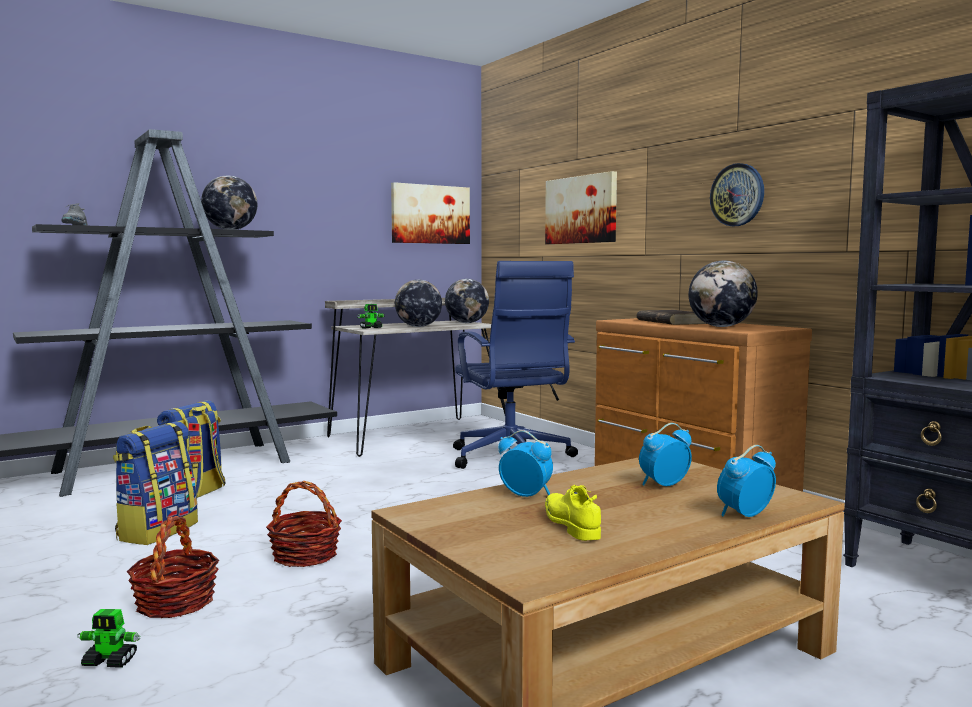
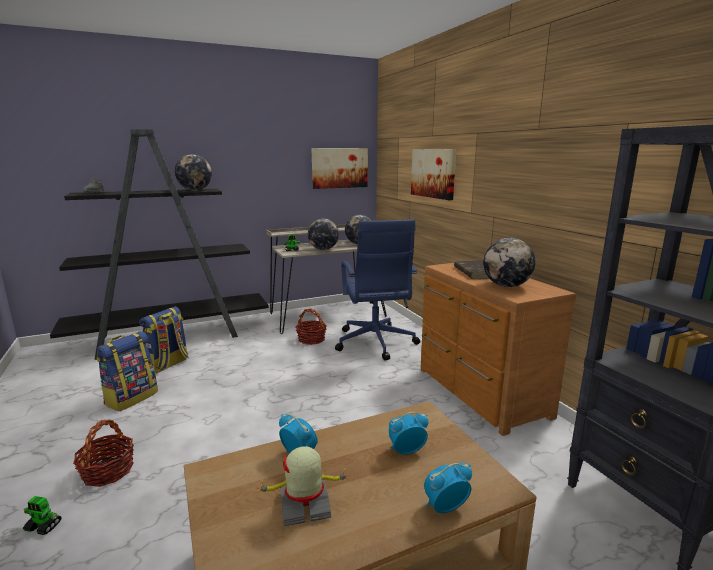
camera: 10 degrees right, 10 degrees up
(305, 555) = (204, 432): basket -> basket (311, 339)
(570, 525) = (305, 506): yellow shoe -> toy robot
(737, 195) = (534, 180): wall clock -> none

